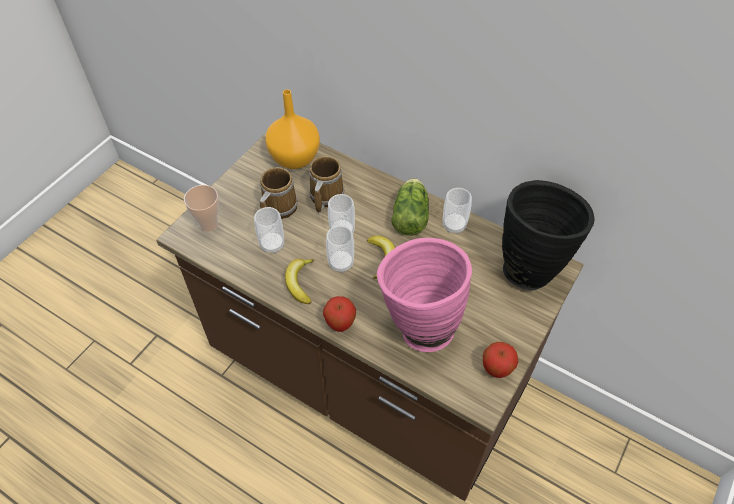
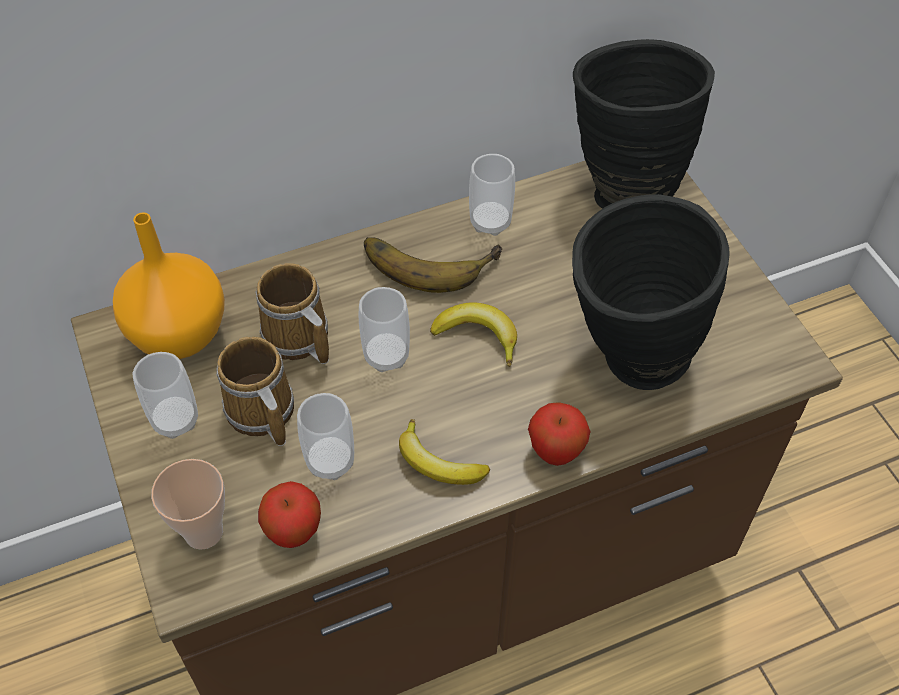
camera: 55 degrees left, 0 degrees up
(341, 263) = (445, 390): cup -> cup (175, 420)
(410, 215) = (429, 258): lettuce -> banana
(417, 325) = (626, 361): pink vase -> black vase
(496, 369) = (756, 318): apple -> apple (294, 533)

